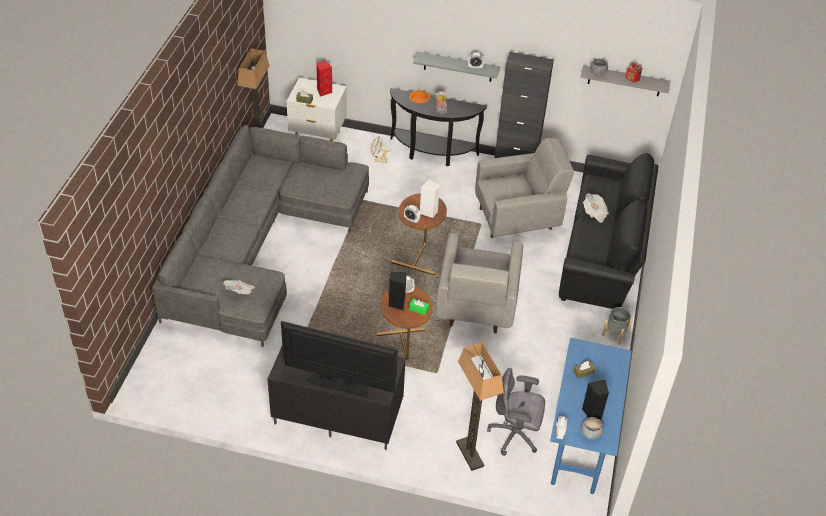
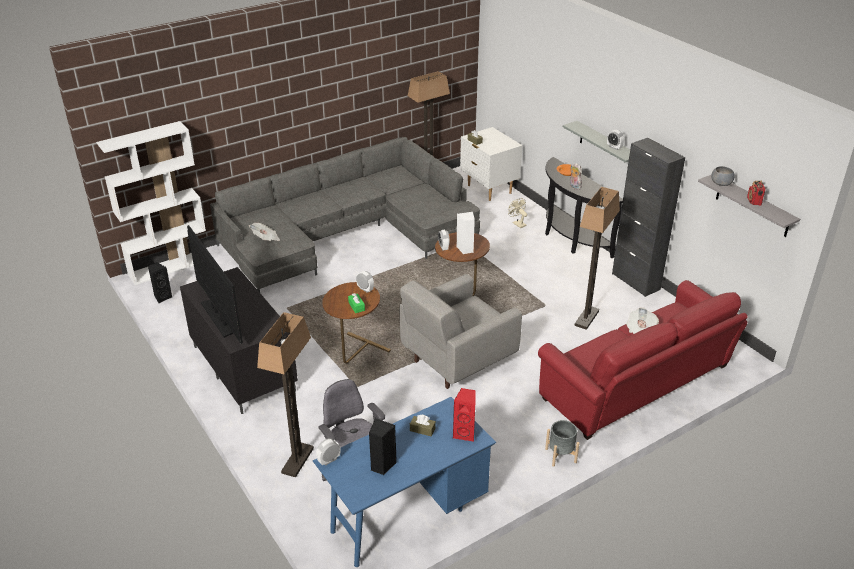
camera: 45 degrees right, 10 degrees down
(146, 369) = (170, 267): none -> white bookcase
(323, 91) = (498, 141): red speaker -> red speaker (465, 433)
(396, 303) = (346, 293): black speaker -> black speaker (162, 297)
(518, 218) = (587, 318): grey armchair -> floor lamp
(590, 433) = (355, 479): grey bowl -> none
(603, 252) = (639, 385): black sofa -> red sofa

